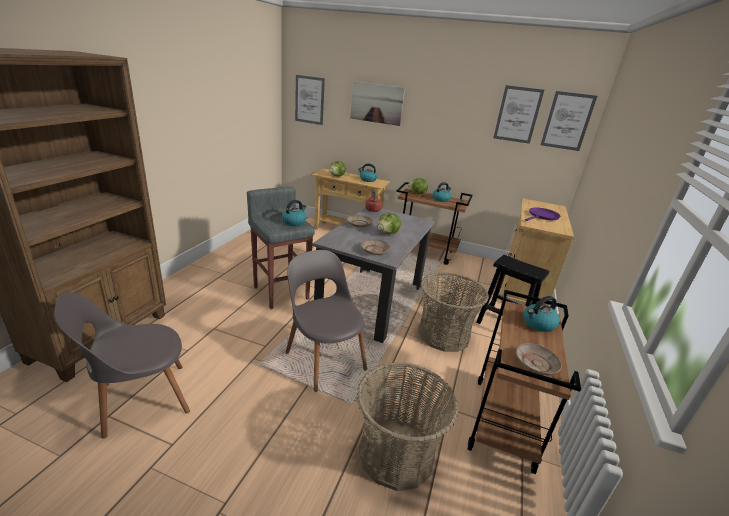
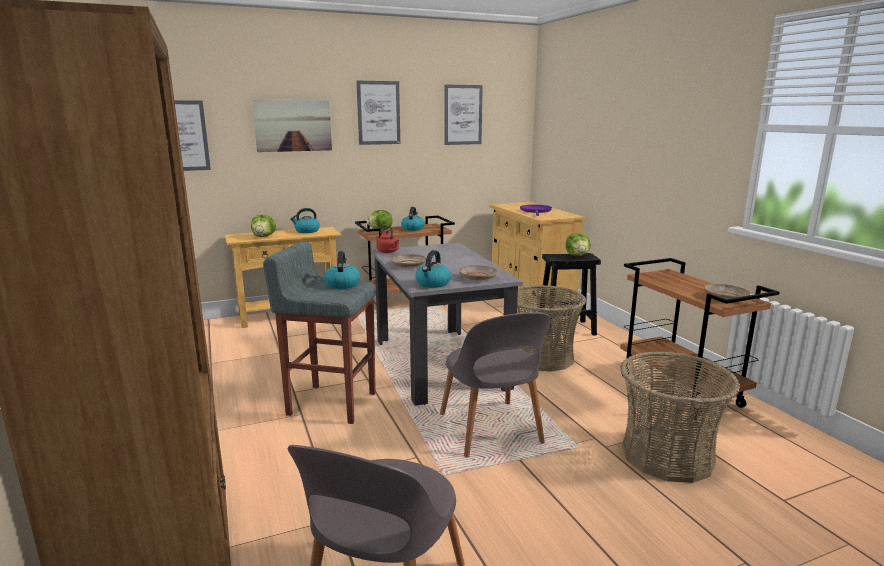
camera: 40 degrees left, 10 degrees down
(324, 358) = (491, 431): grey chair -> grey chair turned 120 degrees counterclockwise
(387, 233) = (451, 263): lettuce -> lettuce (577, 256)
(538, 324) = (674, 278): kettle -> kettle (433, 284)
(567, 121) = (509, 114): picture -> picture (378, 113)

